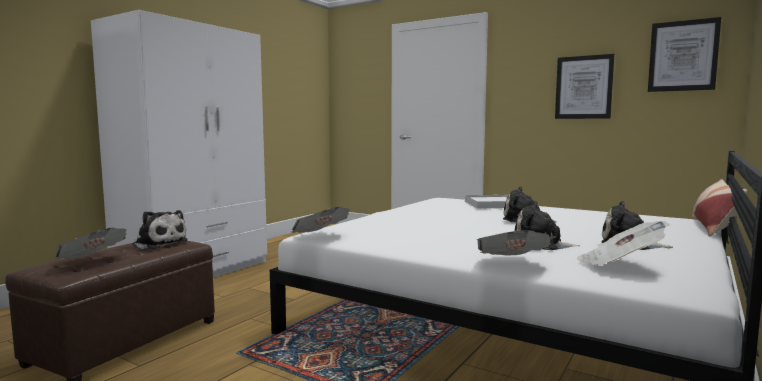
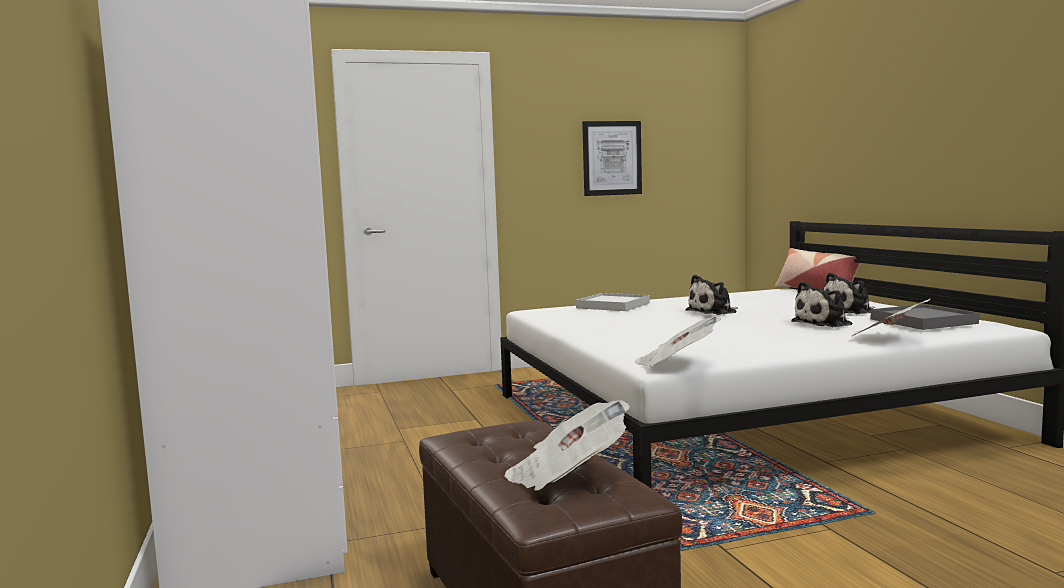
camera: 50 degrees left, 0 degrees up
(159, 243) = (497, 437): plush toy -> none
(619, 264) = (923, 321): newspaper -> grey tray
(683, 56) = (698, 128): picture -> none

